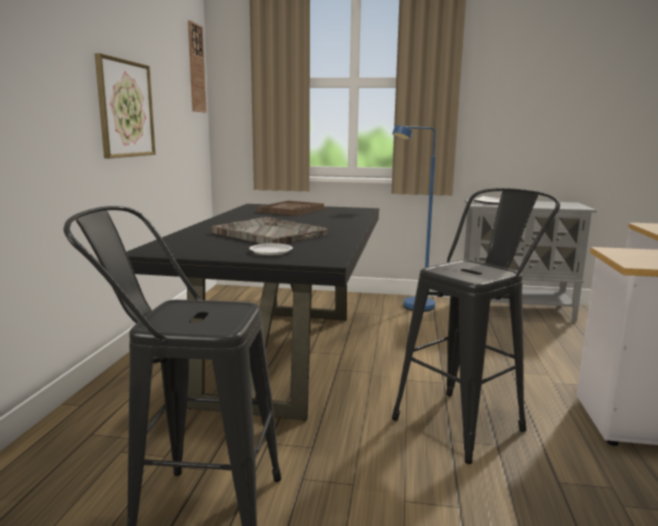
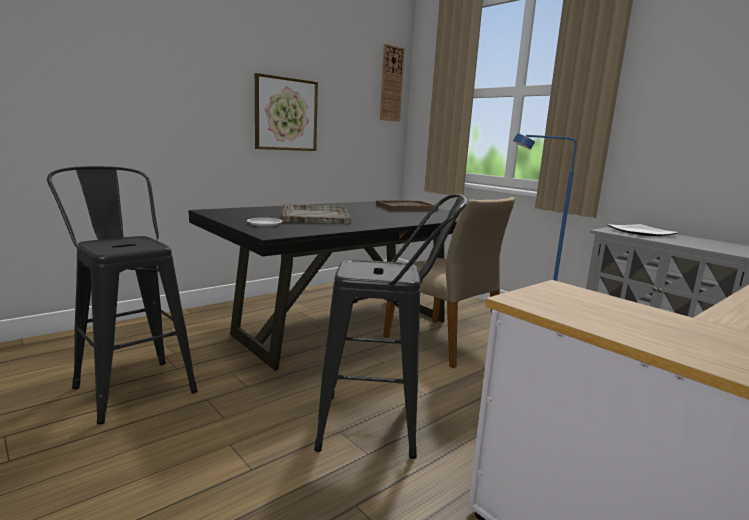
camera: 40 degrees right, 0 degrees up
(377, 337) = (442, 342): none -> beige chair

